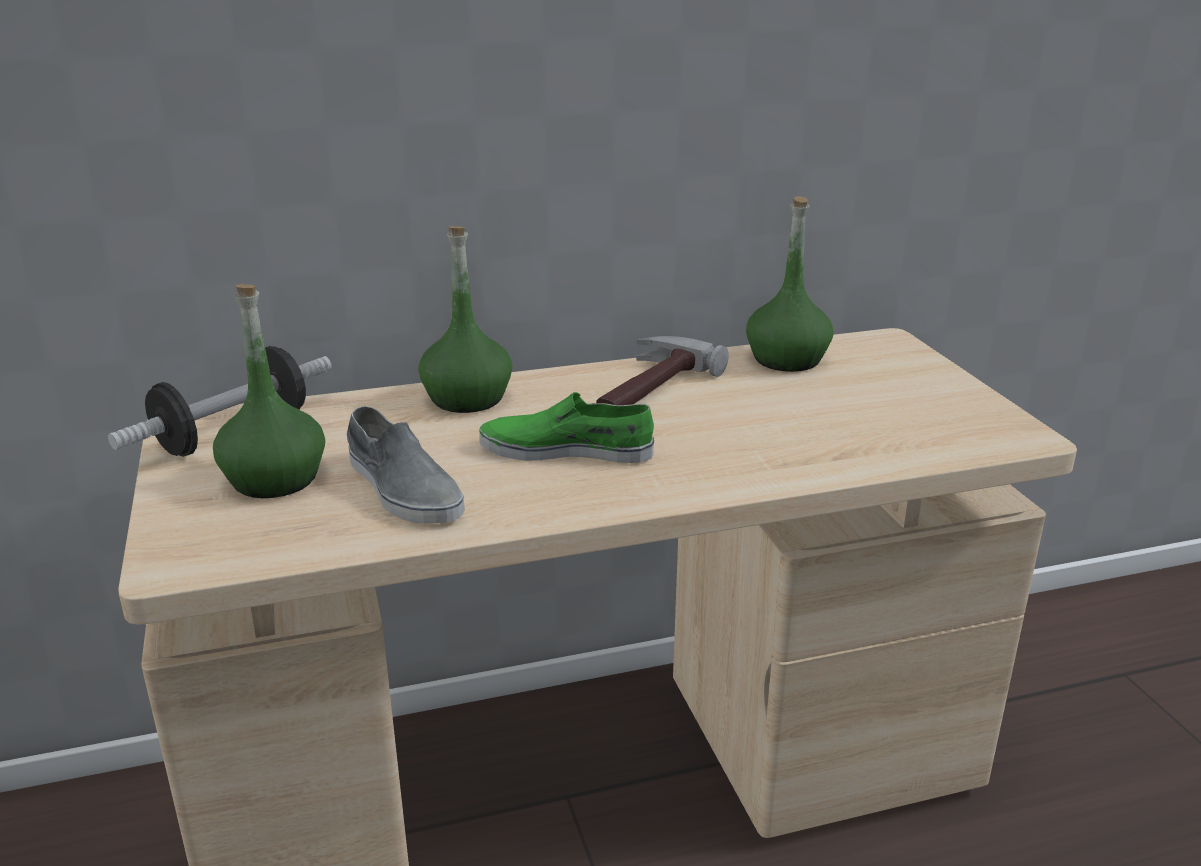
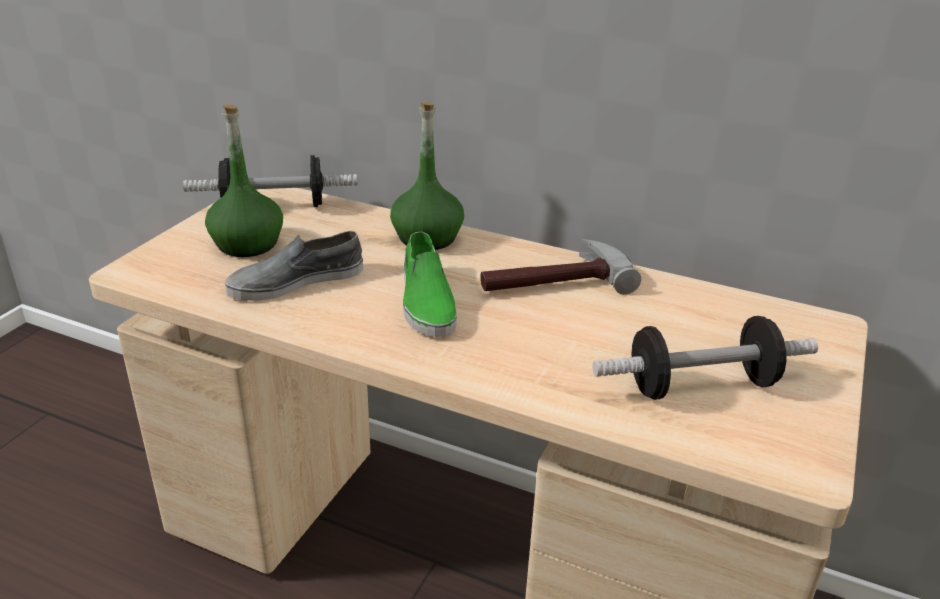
camera: 40 degrees right, 5 degrees up
(402, 489) = (296, 281): grey shoe -> grey shoe turned 60 degrees clockwise
(567, 450) = (426, 301): green shoe -> green shoe turned 150 degrees counterclockwise
(787, 359) = (705, 304): green bottle -> none
(880, 416) = (701, 385): none -> dumbbell

